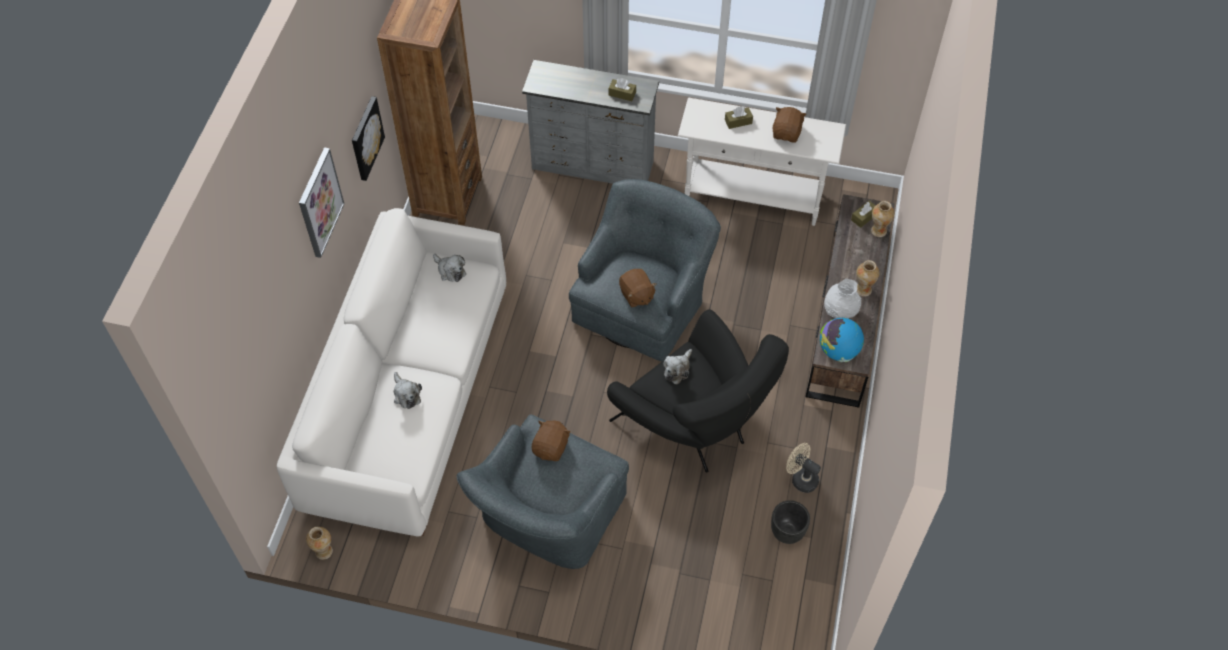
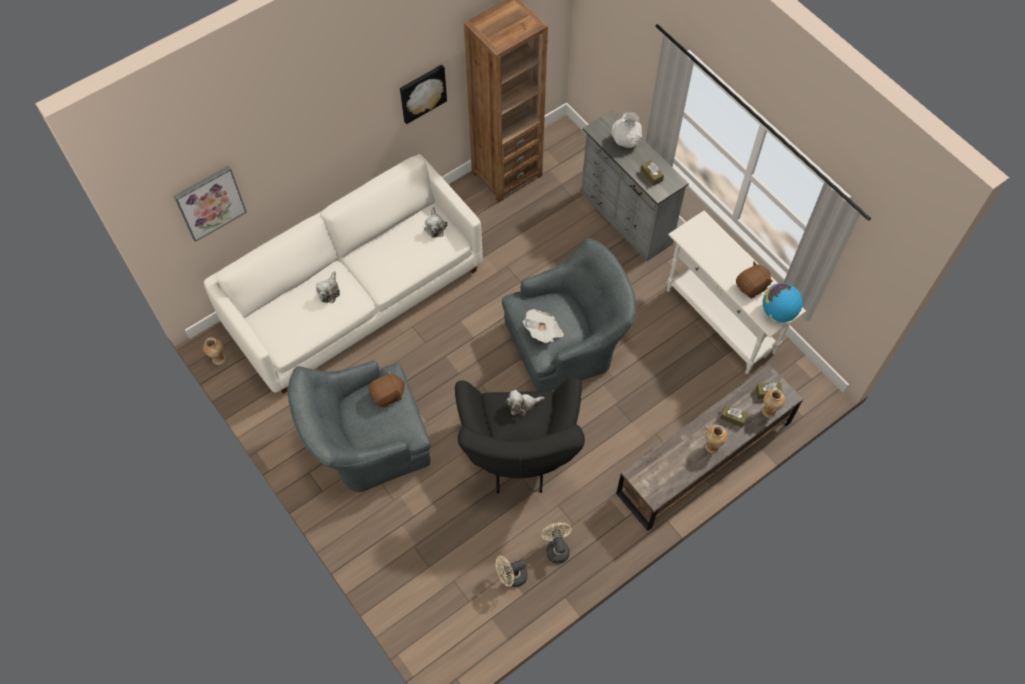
camera: 40 degrees right, 5 degrees up
(319, 202) = (336, 118): picture -> picture (210, 202)
(636, 295) = (543, 332): brown plush toy -> newspaper
(738, 121) = (723, 253): brown tissue box -> brown tissue box (733, 418)
(787, 532) = (511, 577): black planter -> beige fan
(838, 351) = (648, 477): globe -> globe (778, 312)
(839, 311) = (678, 449): white vase -> white vase (625, 141)

